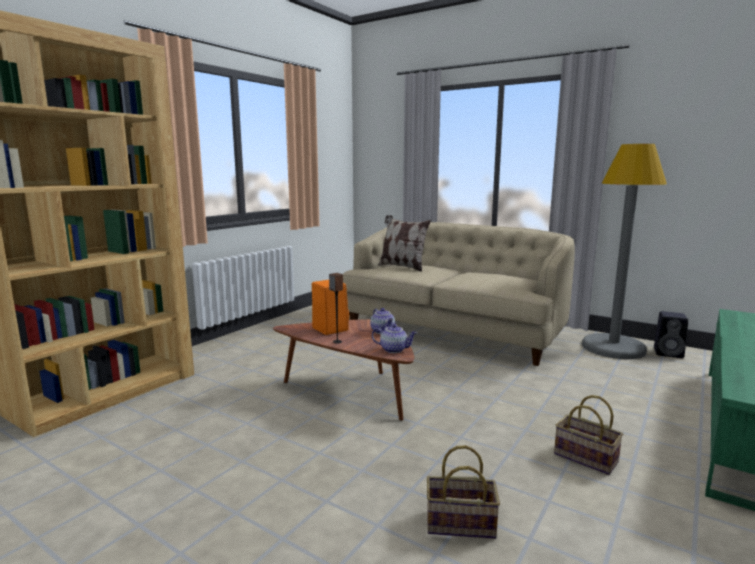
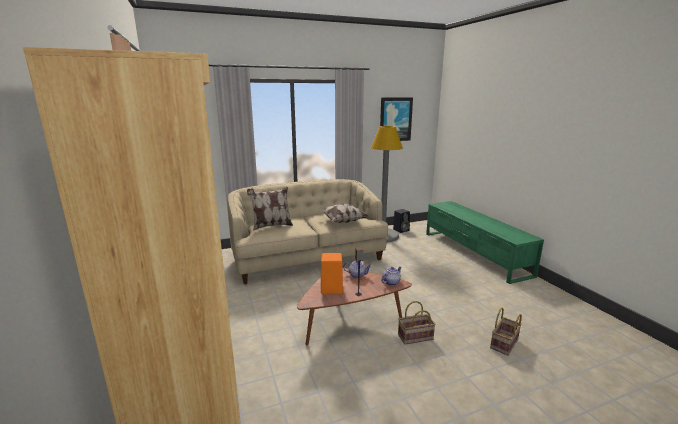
camera: 55 degrees left, 5 degrees up
(482, 282) = (342, 221): none -> pillow
(583, 458) = (471, 292): basket -> basket (415, 337)
(694, 136) = (395, 119): none -> picture

